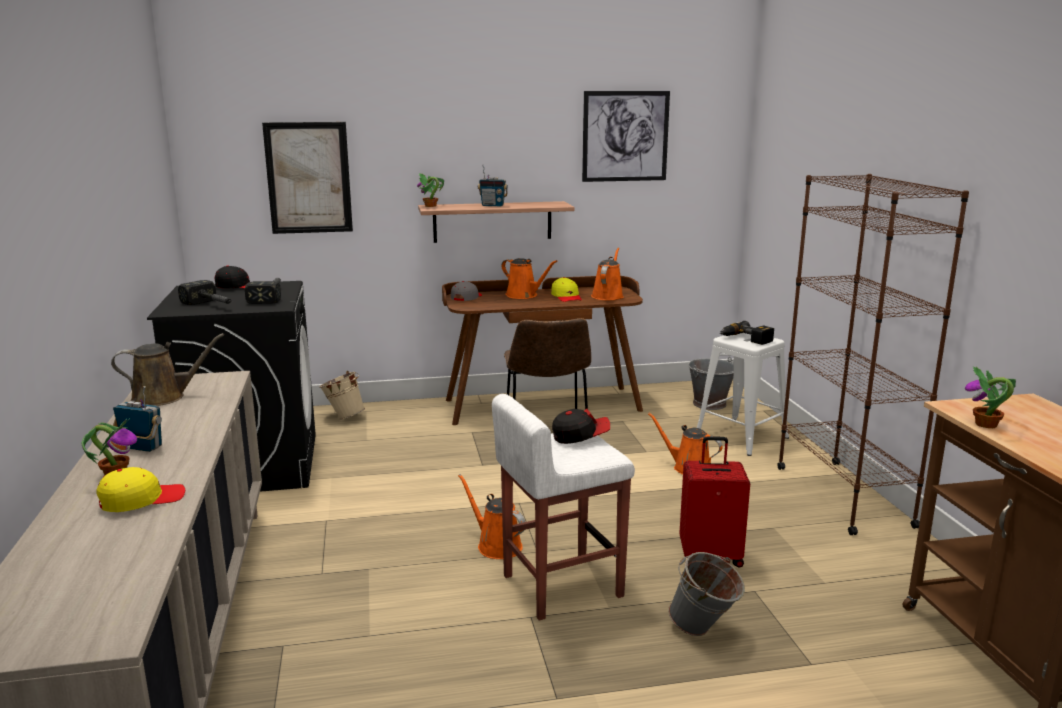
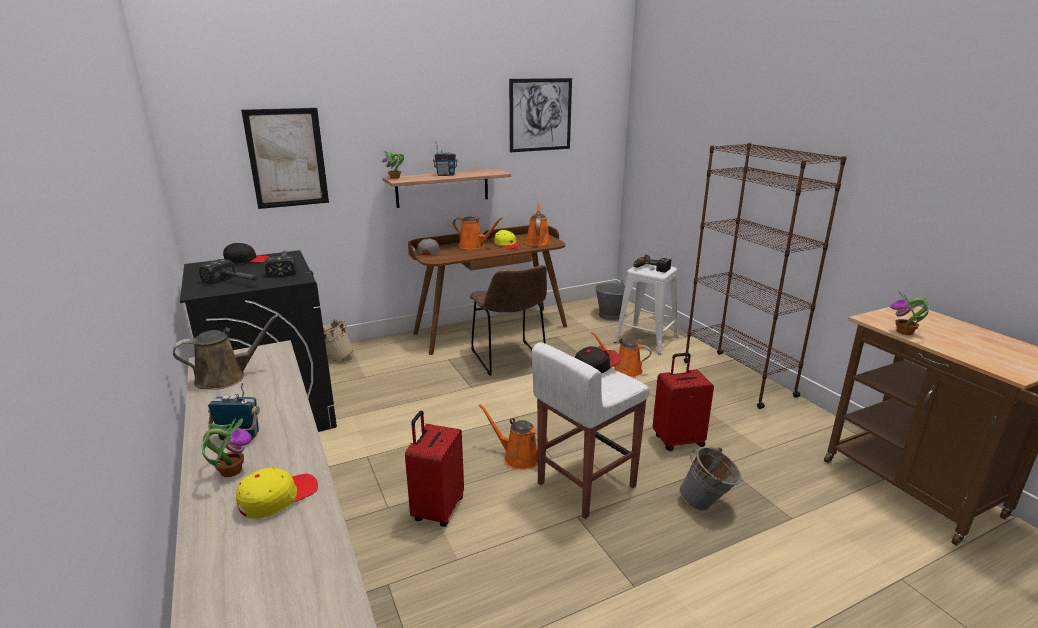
camera: 15 degrees left, 5 degrees up
(373, 584) = (437, 510): none -> red suitcase

